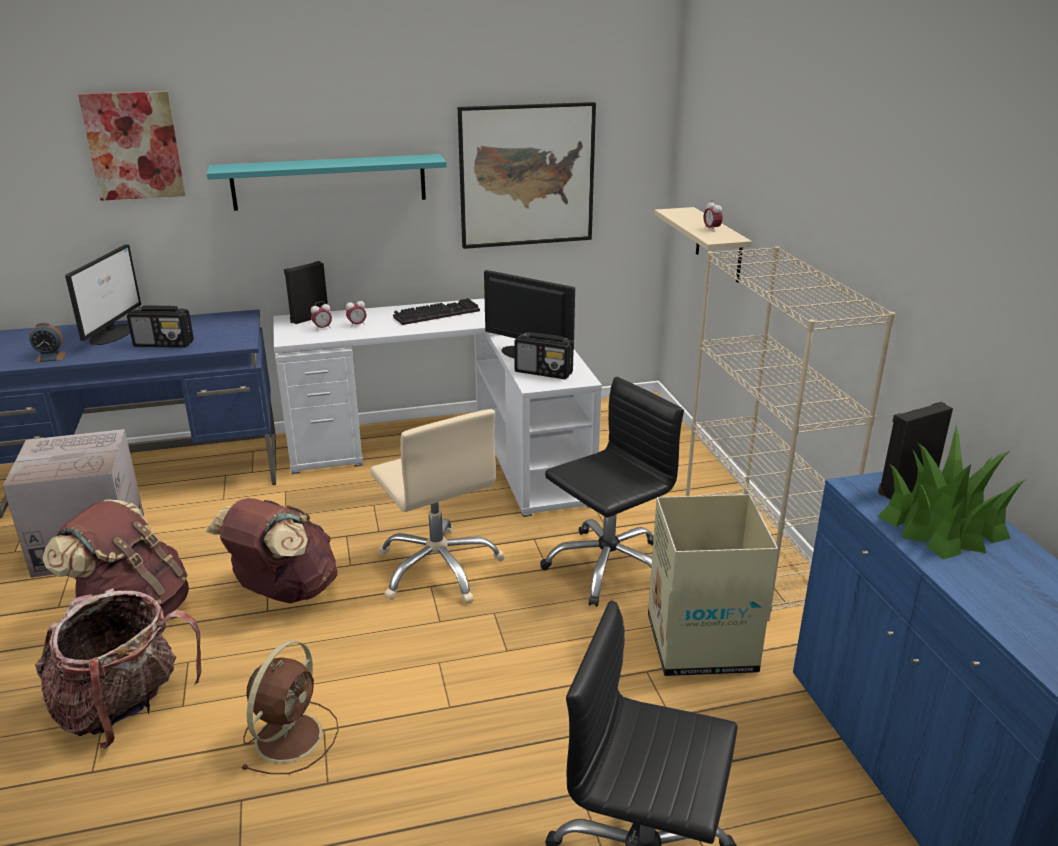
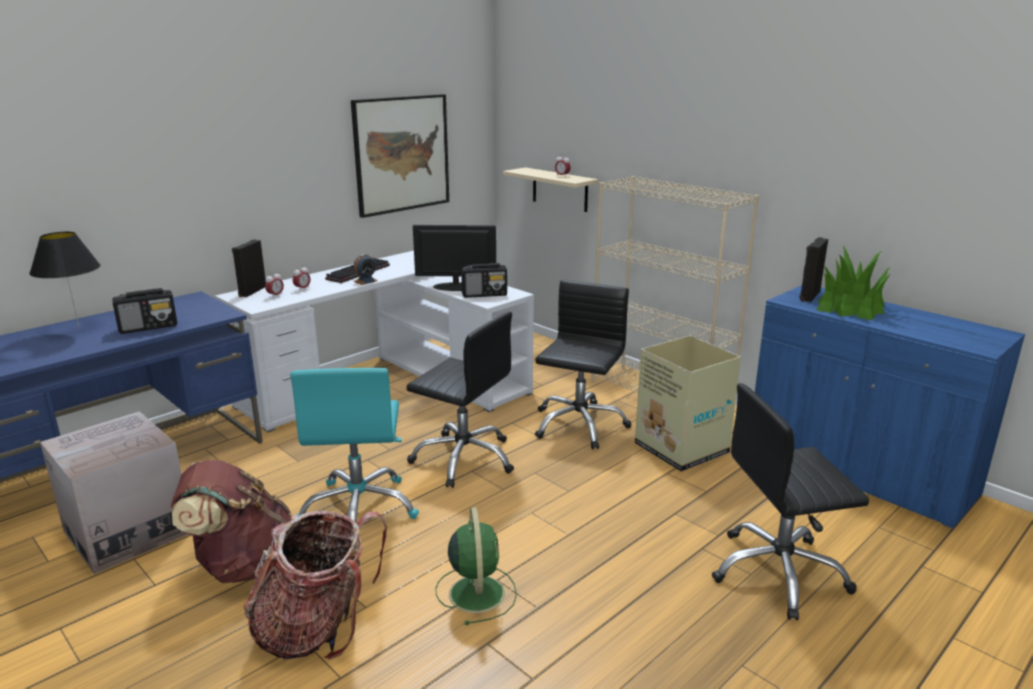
camera: 30 degrees left, 5 degrees down
(50, 357) = (40, 357): alarm clock -> alarm clock (365, 281)
(112, 334) = (79, 330): monitor -> black table lamp
(134, 146) = (78, 144): picture -> none
(283, 592) = (359, 509): brown backpack -> turquoise office chair
(290, 735) = (476, 592): brown fan -> green fan
(329, 182) = (255, 168): turquoise shelf -> none
(438, 568) = (464, 458): beige office chair -> black office chair

